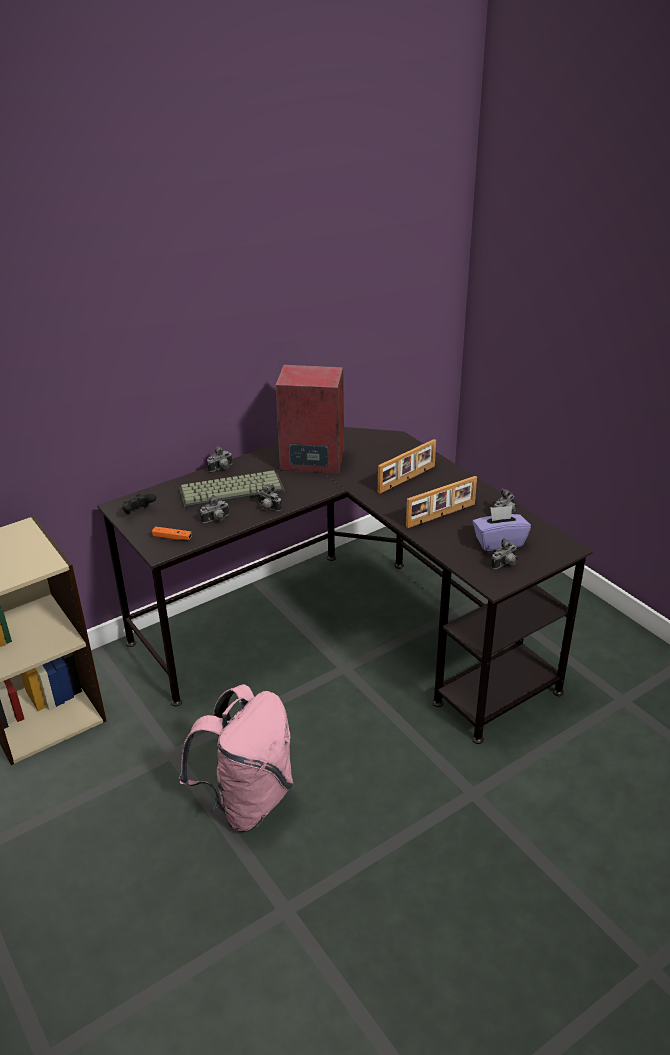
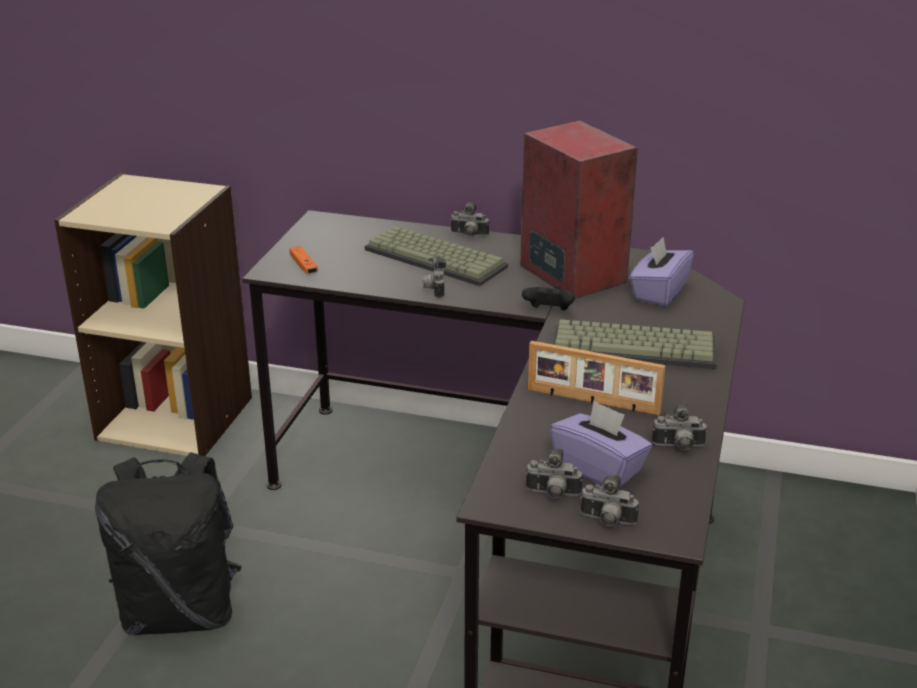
camera: 50 degrees right, 5 degrees down
(139, 512) = (323, 233): black game controller -> black game controller (548, 312)
(216, 520) = (369, 274): camera -> camera (607, 521)
(247, 800) = (180, 612): pink backpack -> black backpack
(366, 448) = (659, 292): none -> purple tissue box
(407, 479) = (636, 346): picture frame -> keyboard

